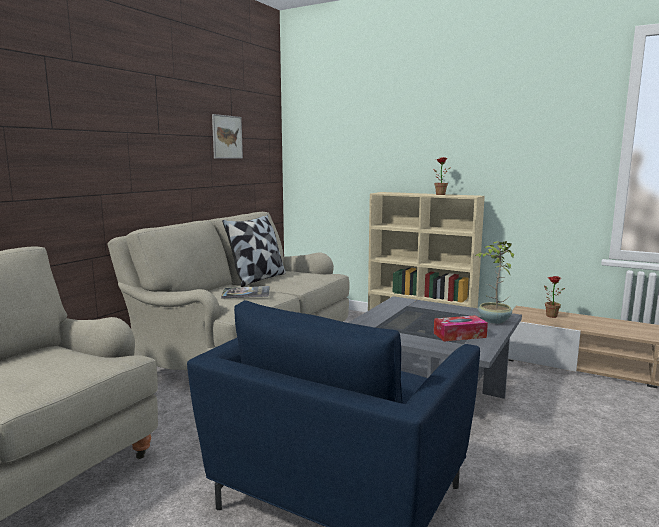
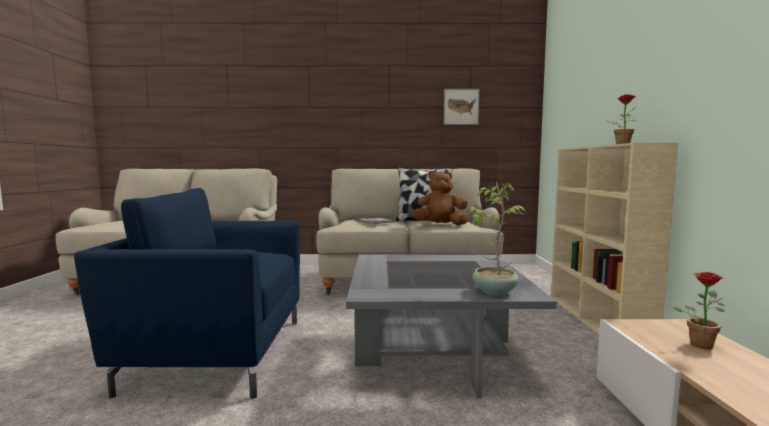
camera: 60 degrees right, 5 degrees down
(300, 280) = (440, 225): none -> brown plush toy
(459, 335) = (412, 284): tissue box -> none

